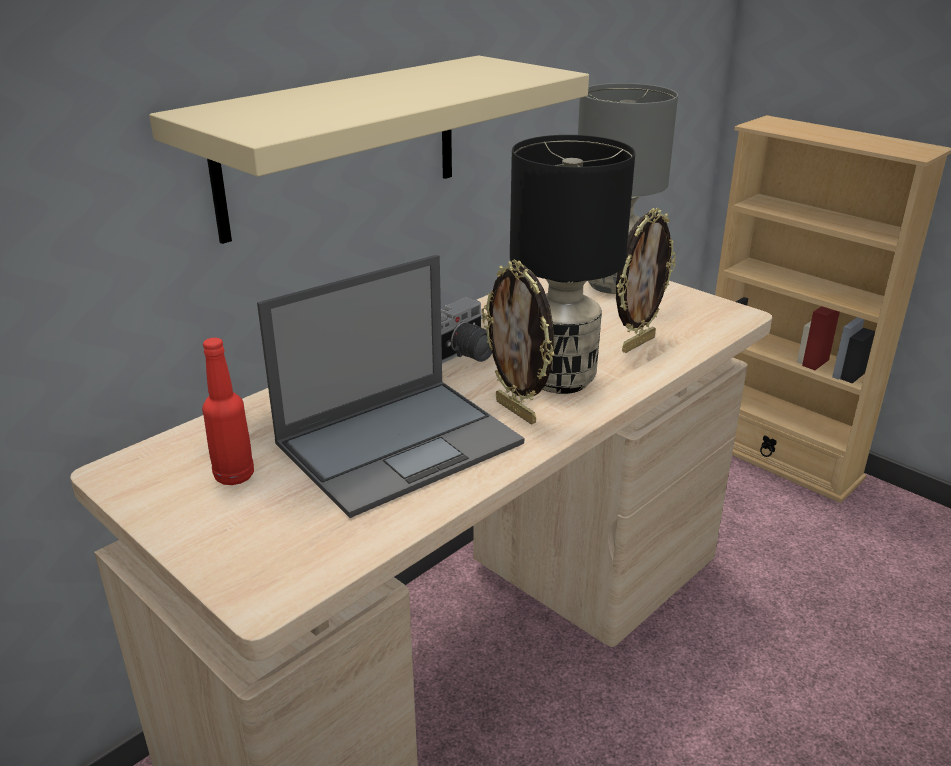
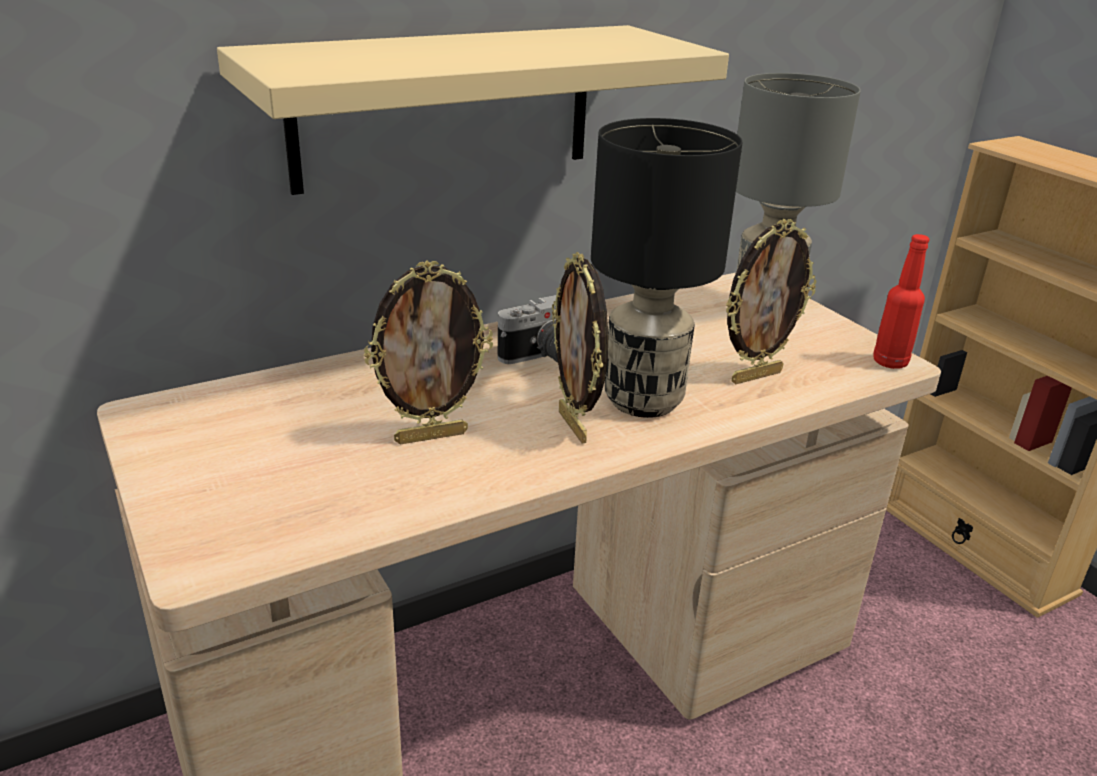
camera: 15 degrees right, 0 degrees up
(234, 476) = (245, 438): red bottle -> red bottle (890, 362)
(401, 442) = (431, 436): laptop -> picture frame

